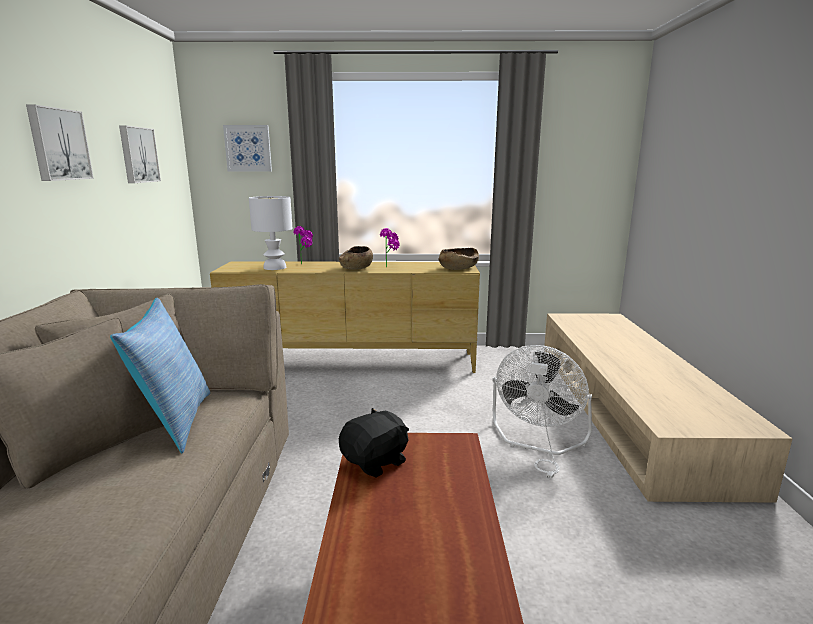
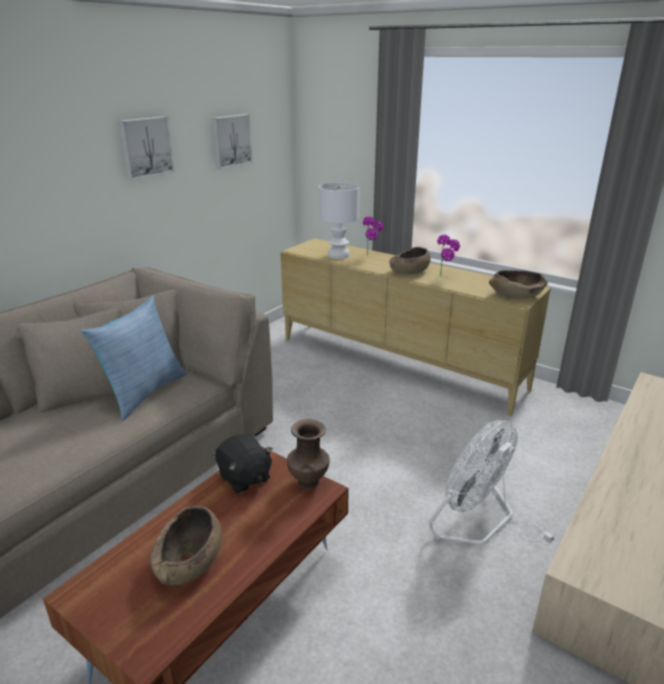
camera: 35 degrees right, 10 degrees up
(248, 148) = (343, 127): picture -> none
(376, 462) = (244, 478): black plush toy -> black plush toy turned 60 degrees clockwise
(420, 554) = (190, 561): none -> brown bowl
(438, 441) = (308, 481): none -> brown vase
(537, 444) = (486, 520): white fan -> white fan turned 105 degrees counterclockwise

